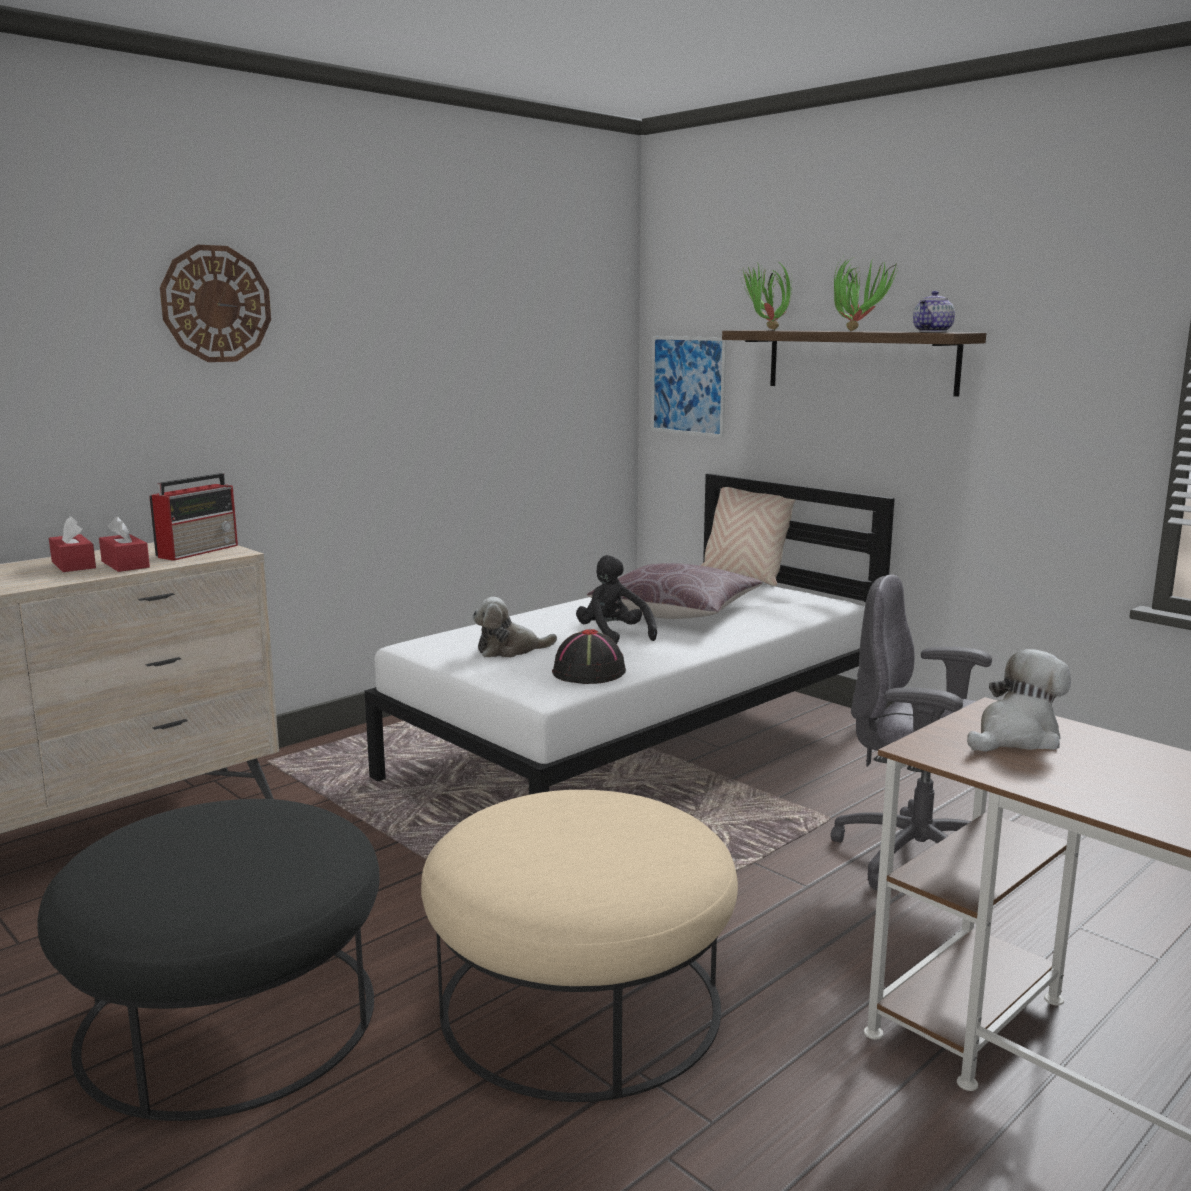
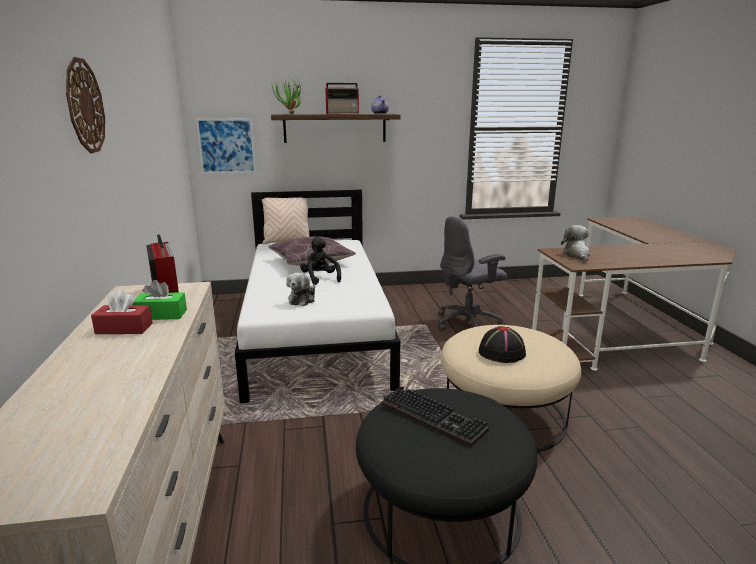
camera: 55 degrees left, 5 degrees up
(125, 564) = (161, 315): red tissue box -> green tissue box
(228, 837) = (435, 417): none -> keyboard
(588, 673) = (362, 294): black hat -> black hat (502, 352)
(613, 636) = (320, 278): black plush toy -> black plush toy turned 60 degrees clockwise
(857, 331) = (343, 114): potted plant -> radio

